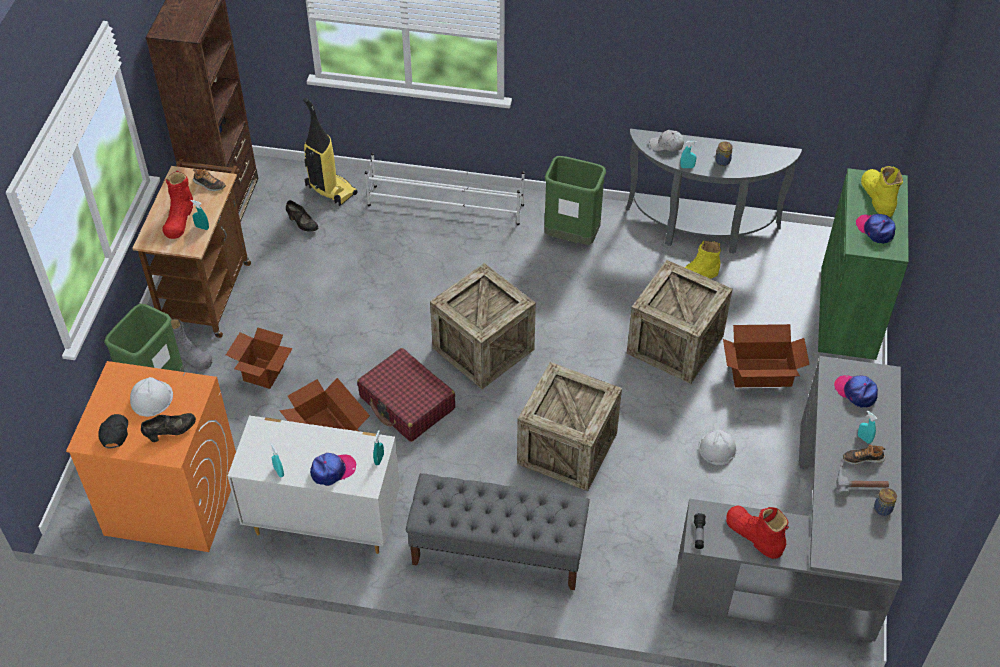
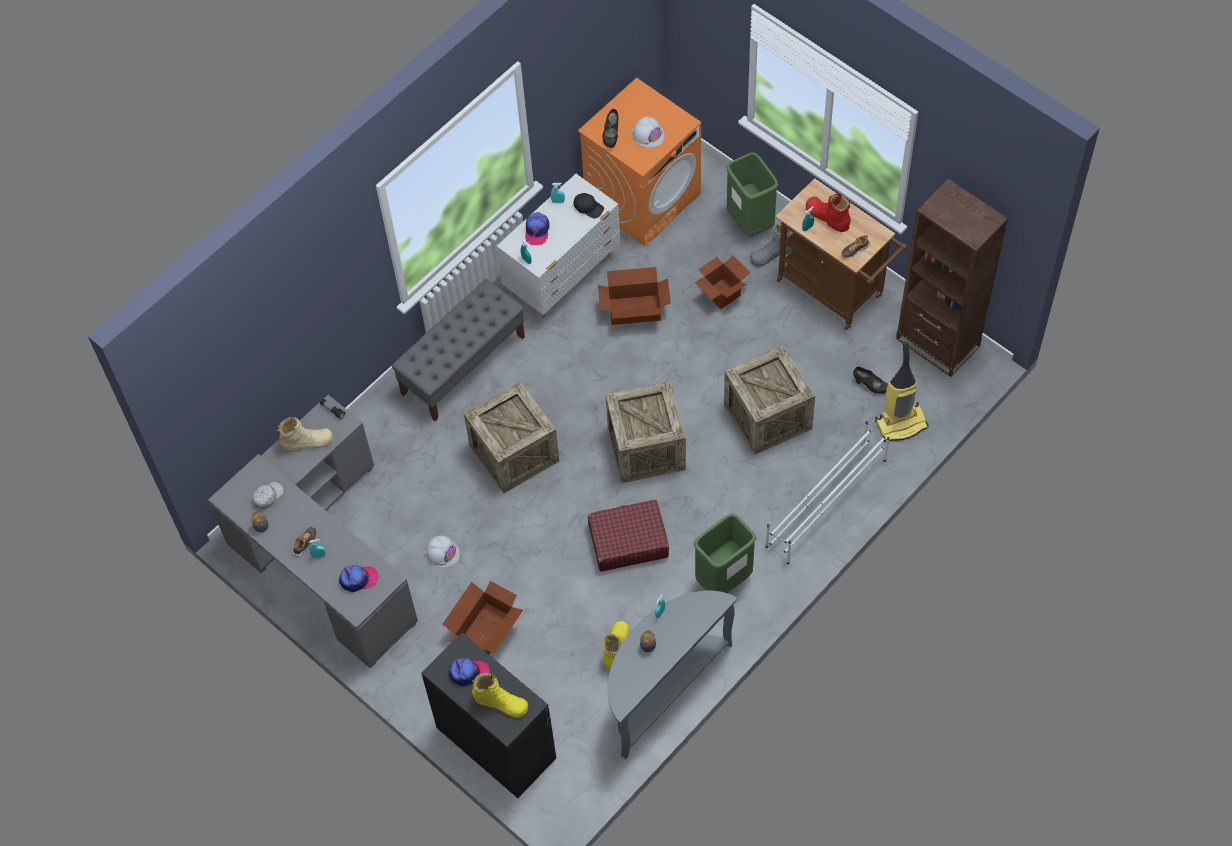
camera: 125 degrees right, 10 degrees up
(114, 433) = (632, 105): black cap -> black cap (588, 207)
(302, 224) = (871, 385): black shoe -> black shoe turned 135 degrees counterclockwise
(407, 403) = (628, 372): red suitcase -> red suitcase (628, 541)
(666, 145) = (697, 614): white cap -> white cap (267, 496)
(675, 344) = (556, 586): crate -> crate (767, 416)
(754, 535) = (307, 442): red boot -> beige boot
(848, 312) = (496, 742): green cabinet -> black cabinet
(860, 482) = (290, 527): hammer -> none

